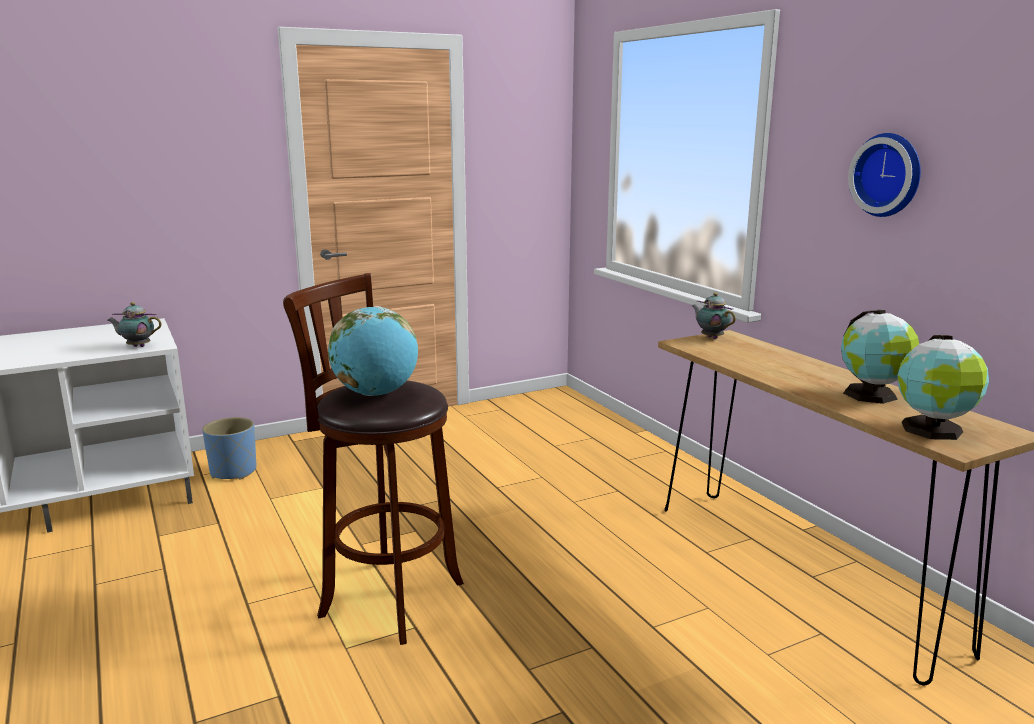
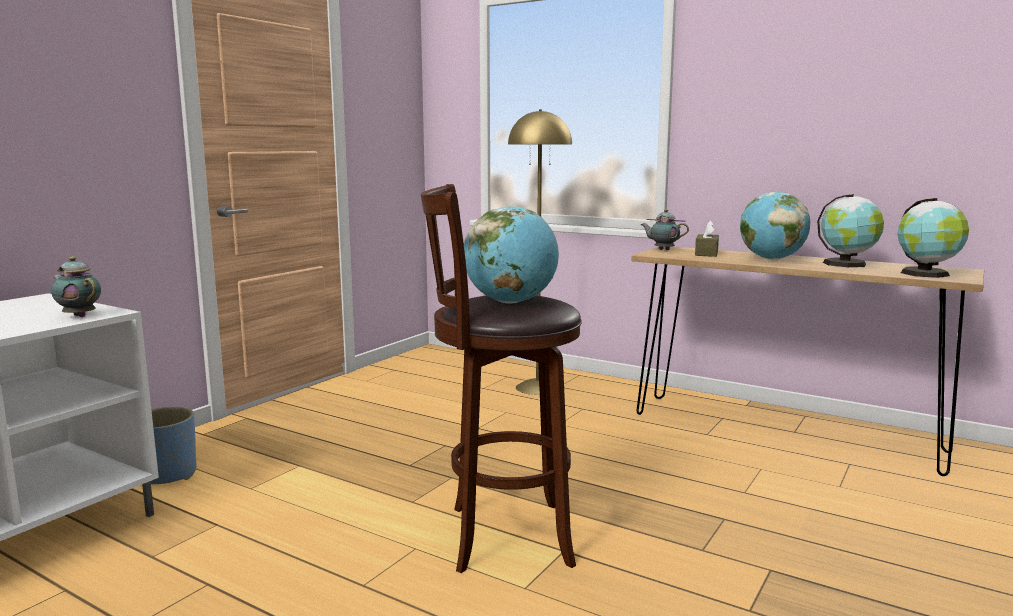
camera: 30 degrees left, 5 degrees down
(137, 346) = (79, 316): teapot -> teapot turned 60 degrees clockwise
(605, 456) = (537, 387): none -> yellow floor lamp
(745, 350) = (706, 253): none -> brown tissue box
(799, 371) = (771, 259): none -> globe
(888, 175) = (801, 99): wall clock -> none

